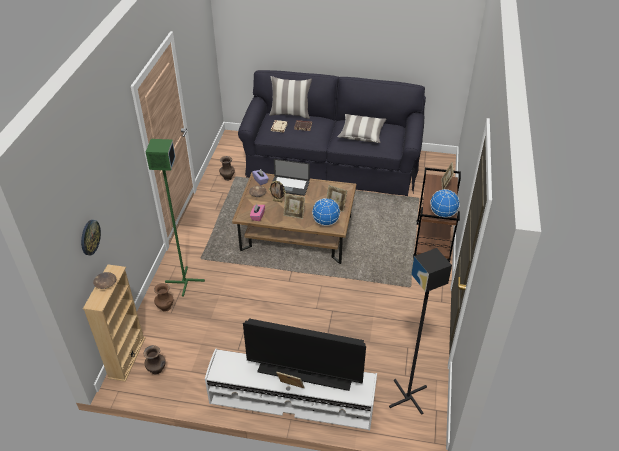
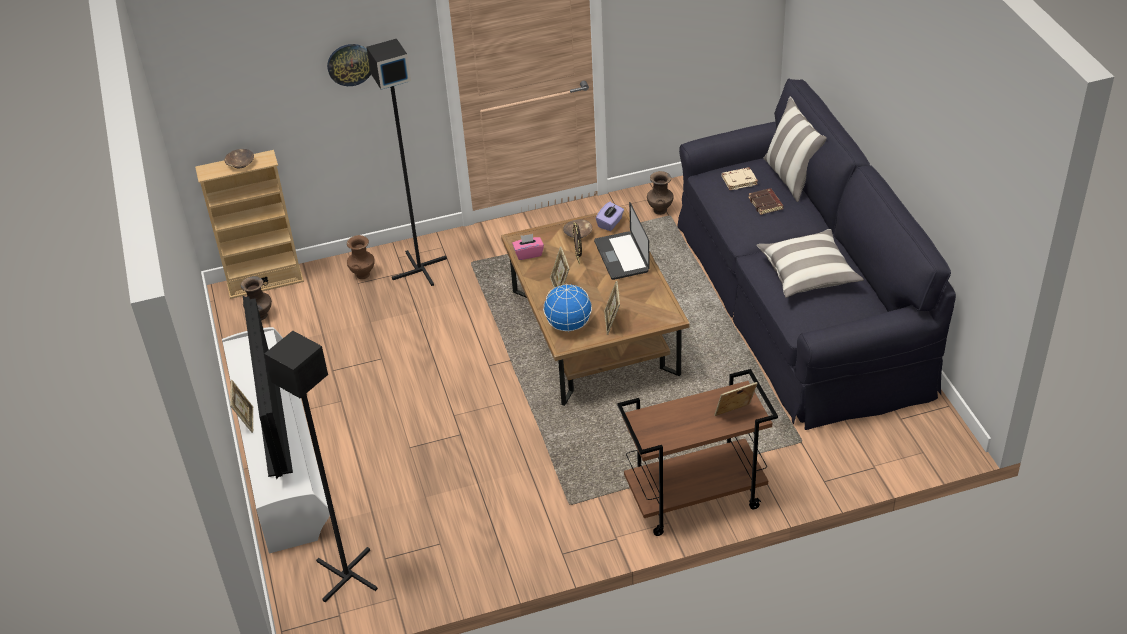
camera: 65 degrees right, 0 degrees up
(89, 237) = (248, 98): wall clock -> wall clock (350, 64)
(184, 281) = (418, 268): green floor lamp -> black floor lamp
(443, 214) = (652, 434): globe -> none

